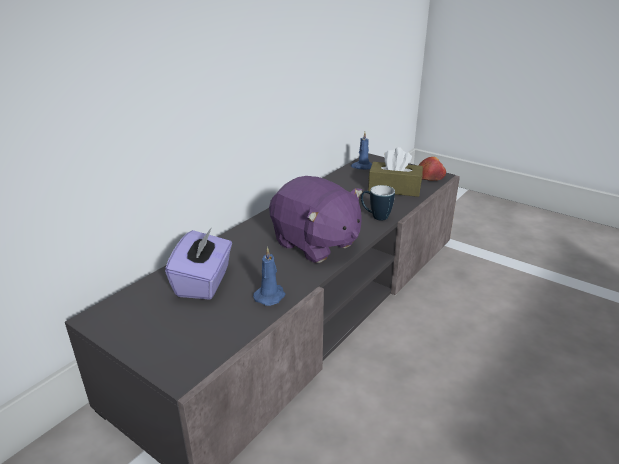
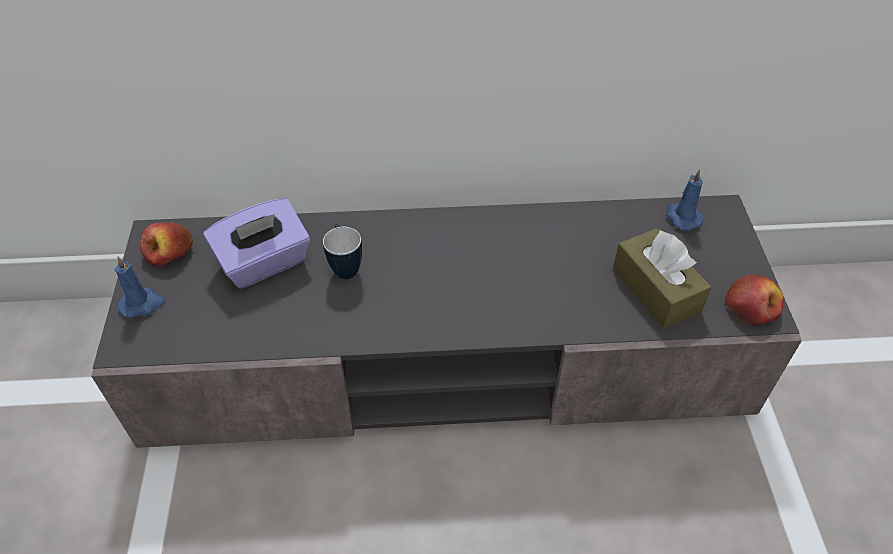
camera: 50 degrees right, 20 degrees up
(127, 316) = (170, 252): none -> apple
(270, 296) = (286, 329): blue candle -> blue candle (142, 304)
(315, 244) = (422, 299): purple plush toy -> none
(375, 216) = (550, 315): mug -> mug (345, 266)

